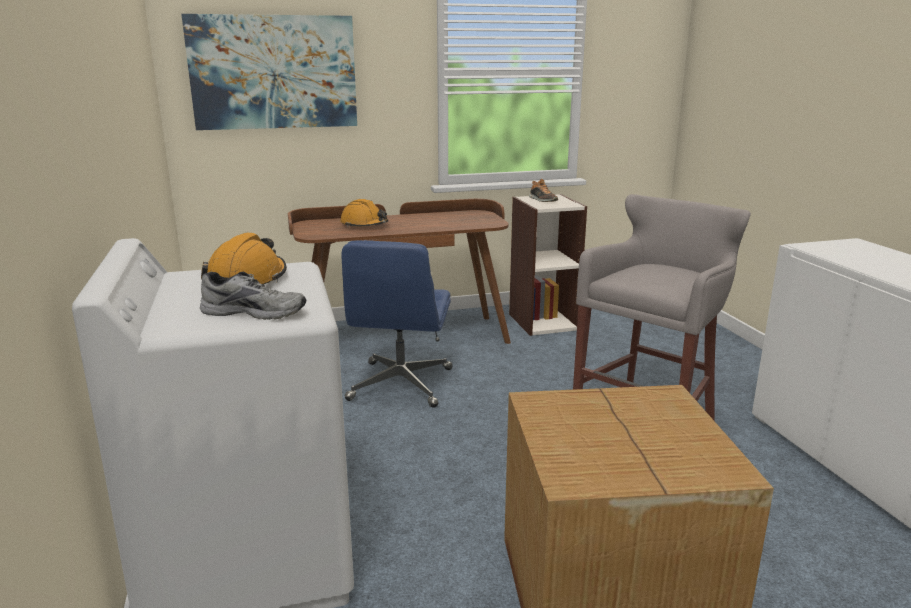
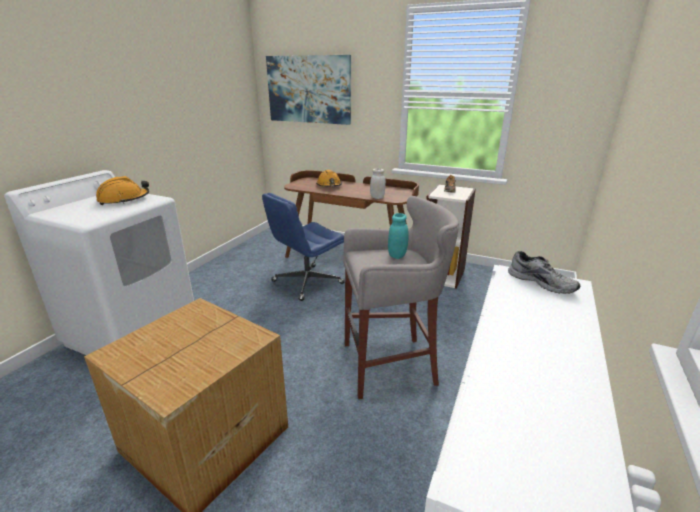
camera: 40 degrees right, 5 degrees up
(255, 311) = (81, 214): grey shoe -> grey shoe (542, 282)
(466, 226) = (377, 197): none -> white jar
(654, 270) = (397, 255): none -> turquoise jar

